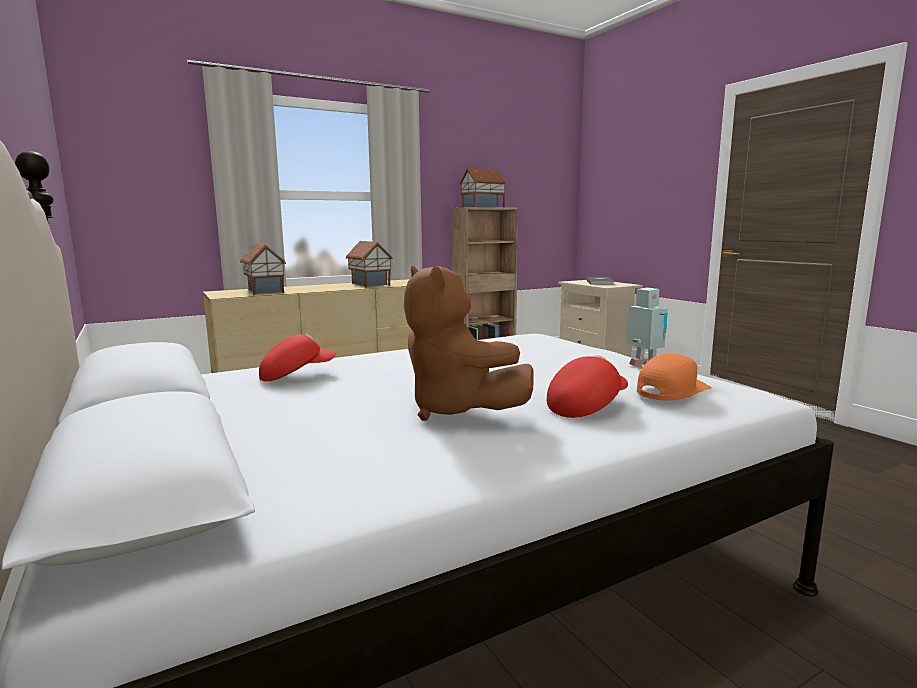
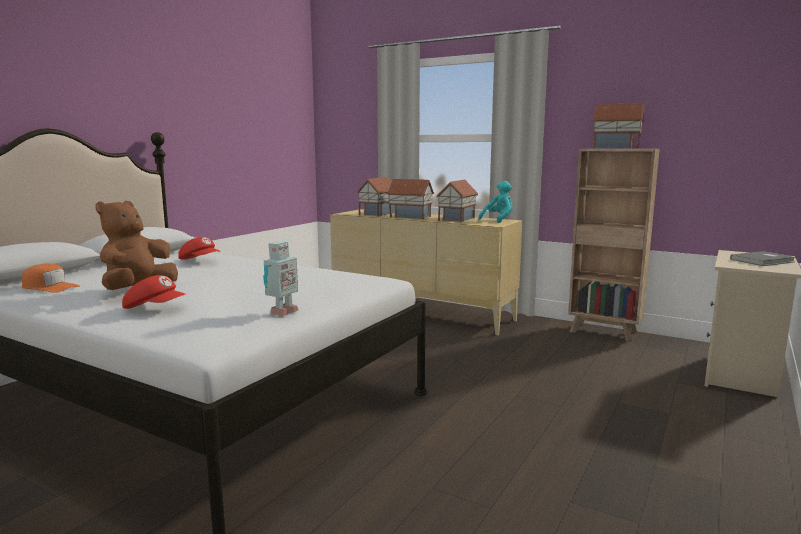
camera: 60 degrees right, 0 degrees up
(316, 288) = (410, 216): none -> toy house
(402, 281) = (498, 220): none -> turquoise plush toy
(672, 390) = (195, 320): orange cap -> orange cap (50, 287)

